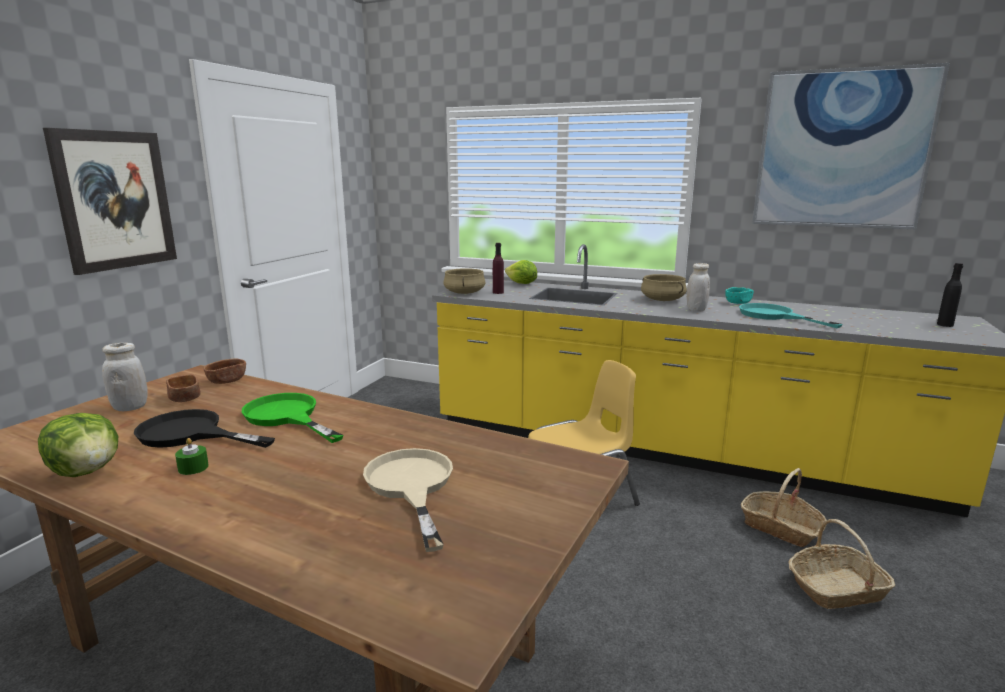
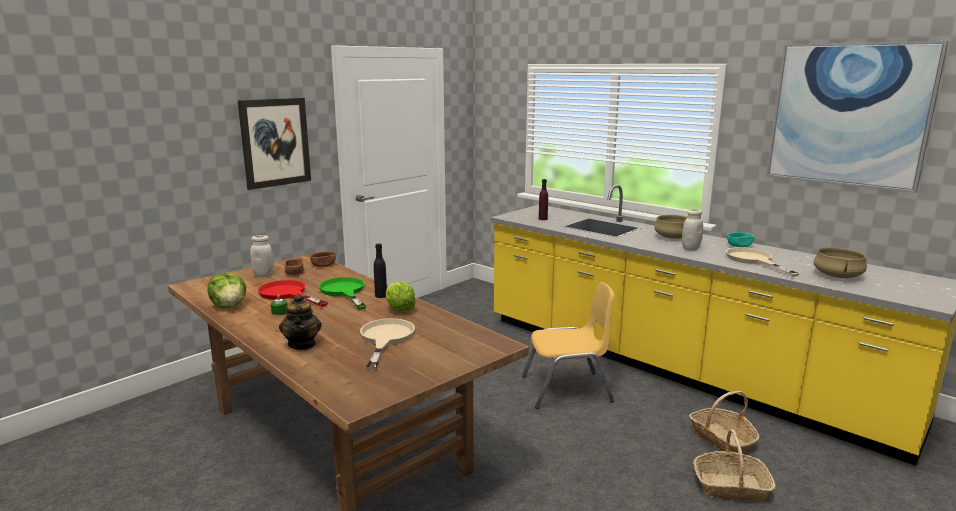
camera: 20 degrees right, 0 degrees up
(191, 434) = (287, 294): black frying pan -> red frying pan
(271, 523) = (302, 344): none -> teapot
(465, 293) = (516, 217): beige cooking pot -> beige cooking pot (838, 276)
(521, 284) = (570, 213): lettuce -> lettuce (399, 310)
(774, 316) = (754, 260): turquoise frying pan -> beige frying pan
(945, 325) = (911, 285): black bottle -> black bottle (381, 295)

